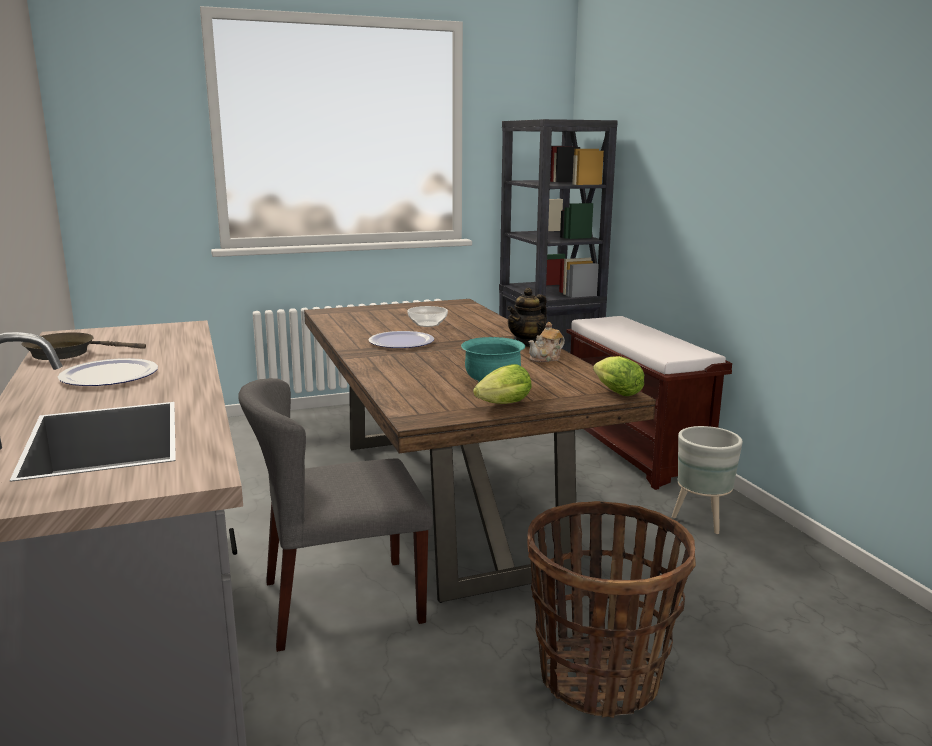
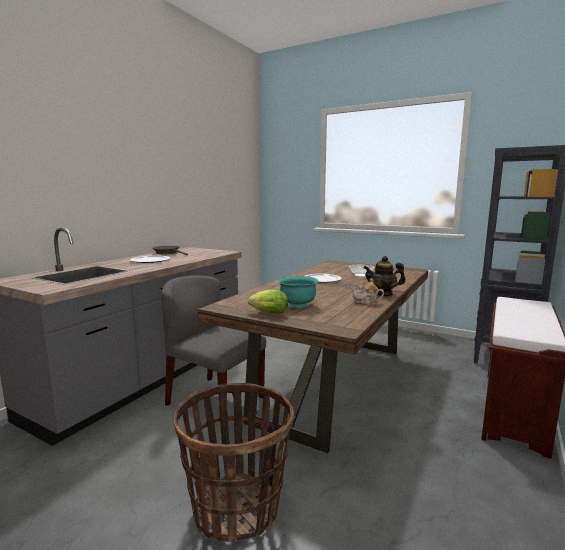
camera: 50 degrees right, 5 degrees down
(614, 392) = (344, 327): lettuce -> none
(702, 521) = (481, 478): grey planter -> none

